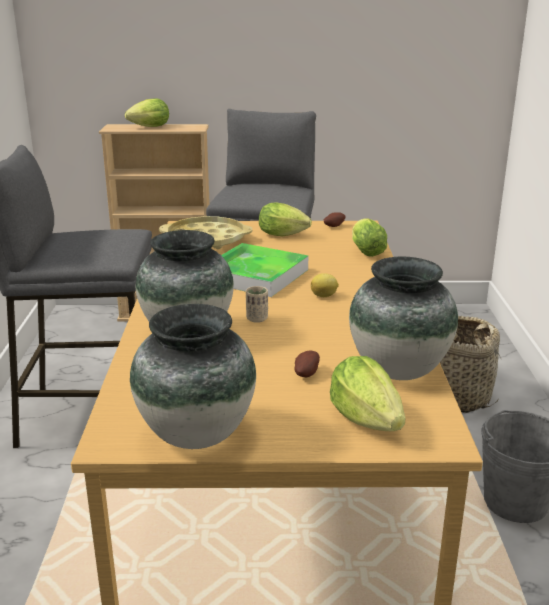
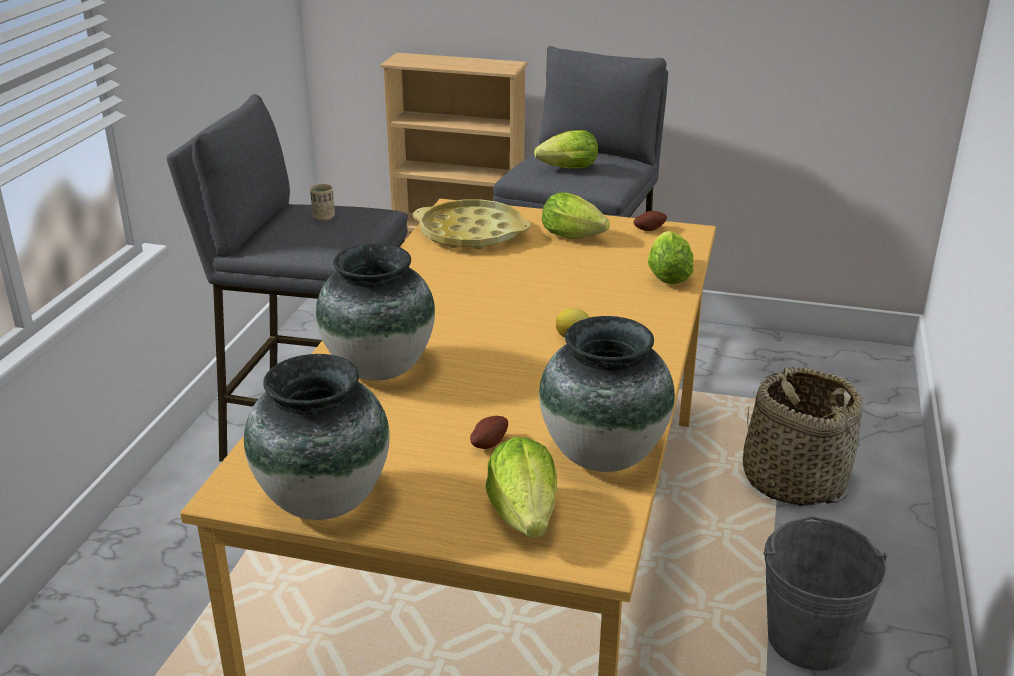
camera: 15 degrees right, 5 degrees up
(147, 127) = (444, 62): lettuce -> lettuce (565, 169)
(255, 275) = (504, 295): tray -> none
(257, 319) = (472, 359): beige cup -> beige cup (323, 217)

